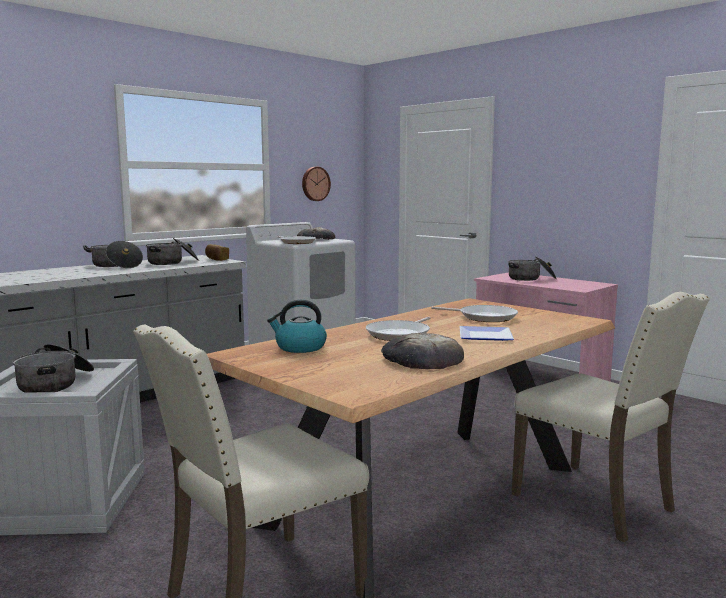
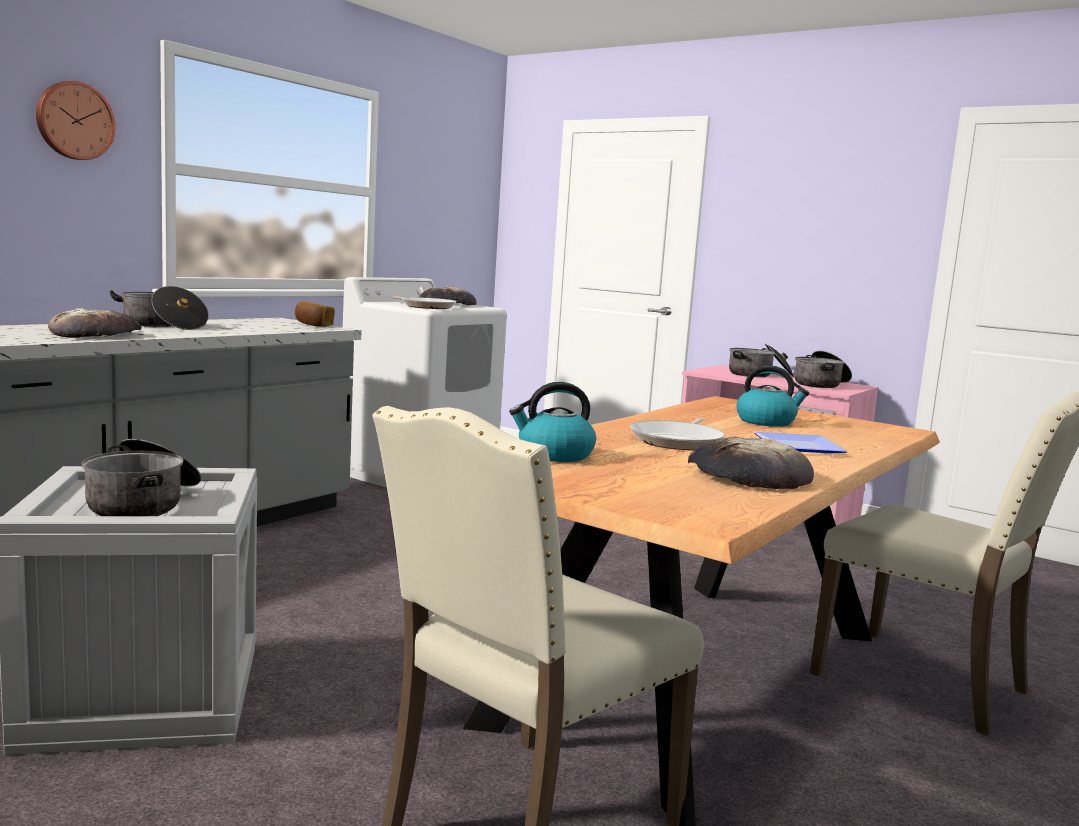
camera: 10 degrees left, 0 degrees up
(66, 274) = (95, 334): none -> bread
(173, 262) = (249, 325): cooking pot -> cooking pot (821, 384)
(315, 183) = (435, 223): wall clock -> wall clock (74, 121)
(484, 317) = (766, 422): frying pan -> kettle

